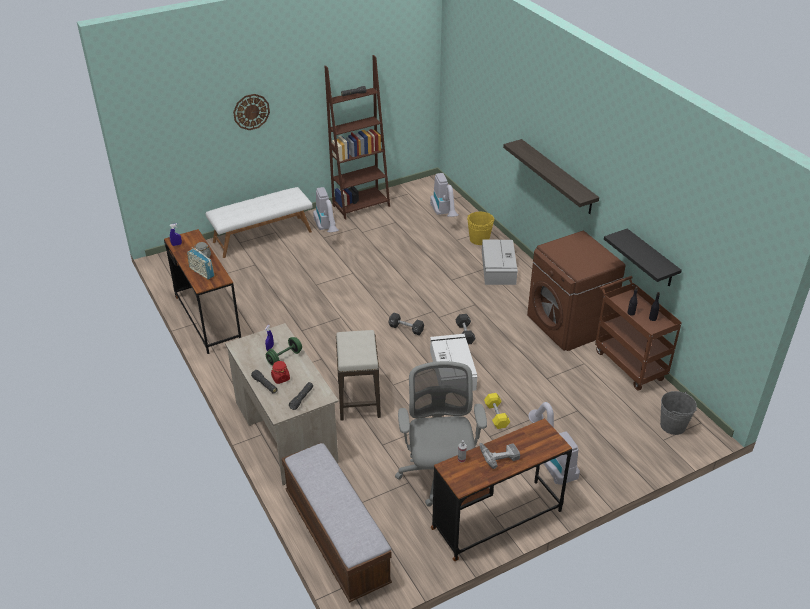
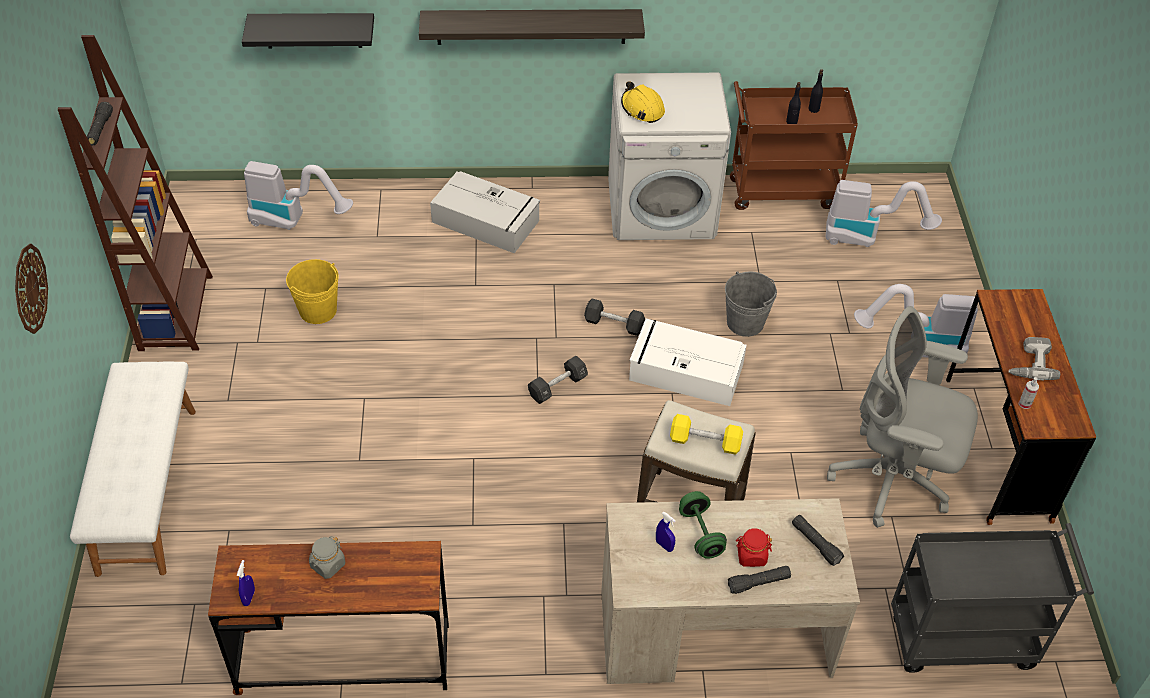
camera: 65 degrees left, 10 degrees up
(201, 272) = (377, 581): radio -> none
(327, 229) = (205, 385): vacuum cleaner -> vacuum cleaner (869, 237)
(336, 537) = (964, 644): bench -> grey cart
(479, 239) = (397, 211): yellow bucket -> yellow bucket (318, 310)
(496, 415) = (806, 365): yellow dumbbell -> yellow dumbbell (705, 442)
(563, 246) = (642, 109): none -> yellow hard hat
(568, 324) = (663, 209): brown washing machine -> white washing machine
(651, 259) = (771, 39): black shelf -> black shelf (313, 30)
(673, 425) = (906, 209): grey bucket -> grey bucket (745, 322)

